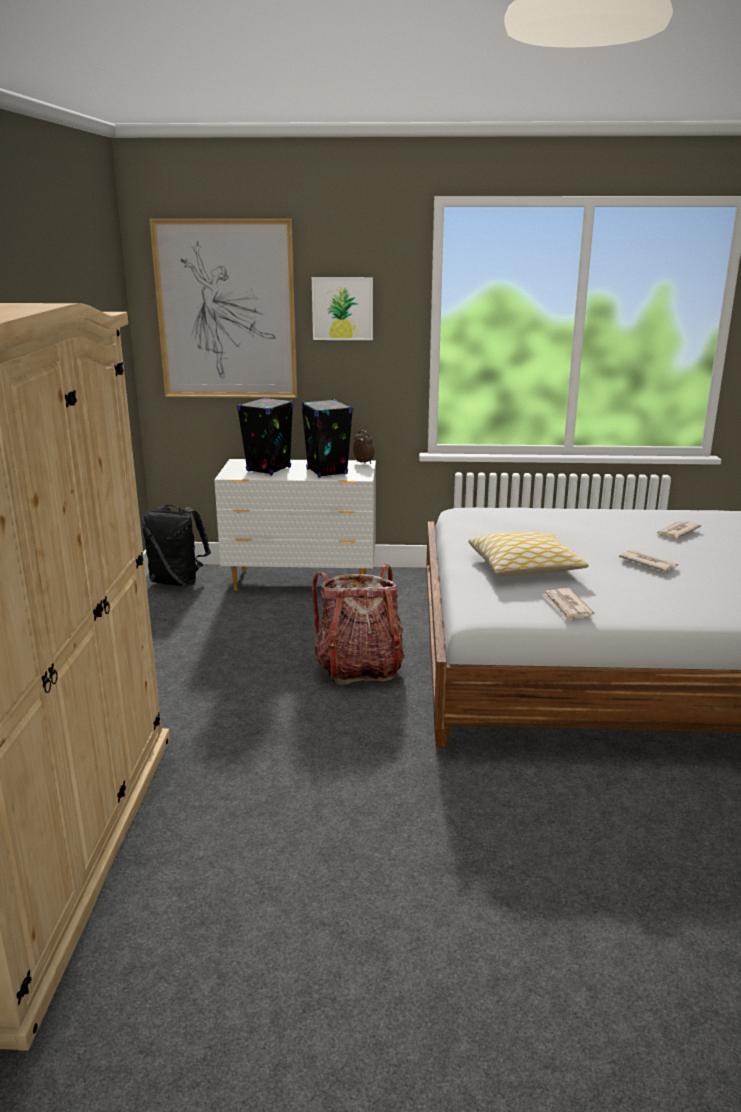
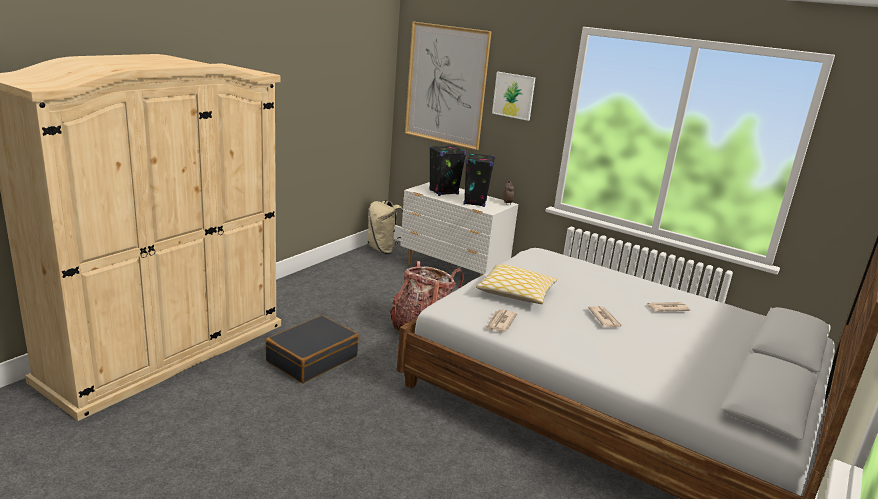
camera: 30 degrees right, 0 degrees up
(178, 582) = (384, 250): black backpack -> beige backpack
(275, 766) = (312, 359): none -> black suitcase

